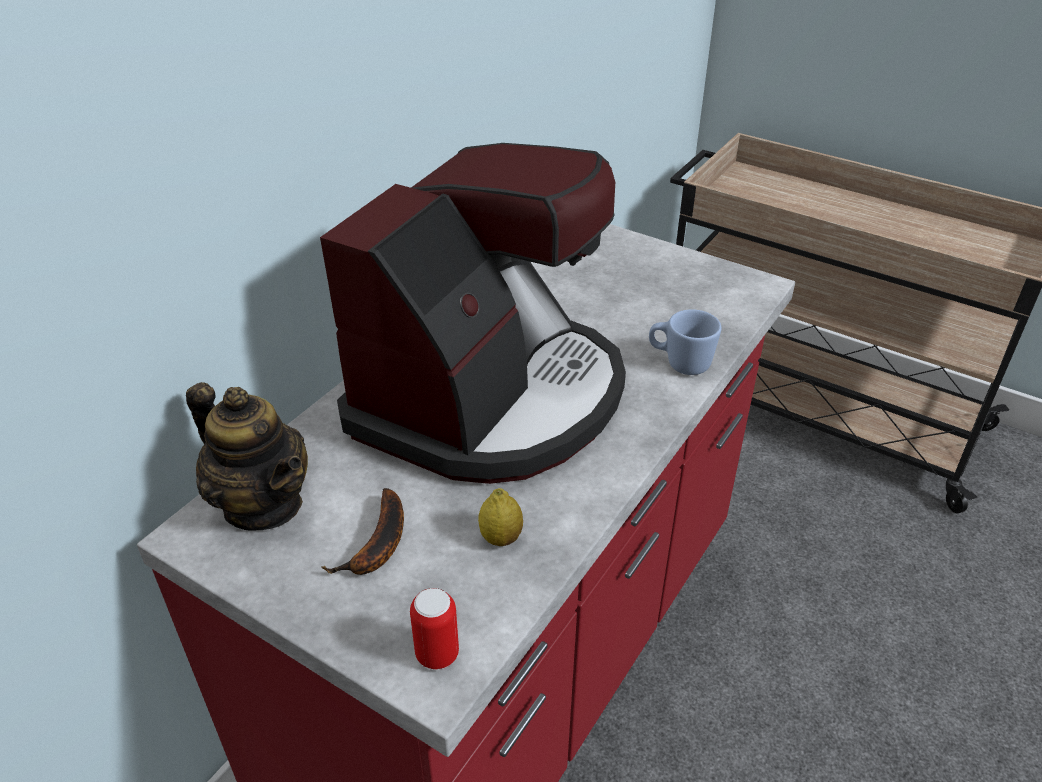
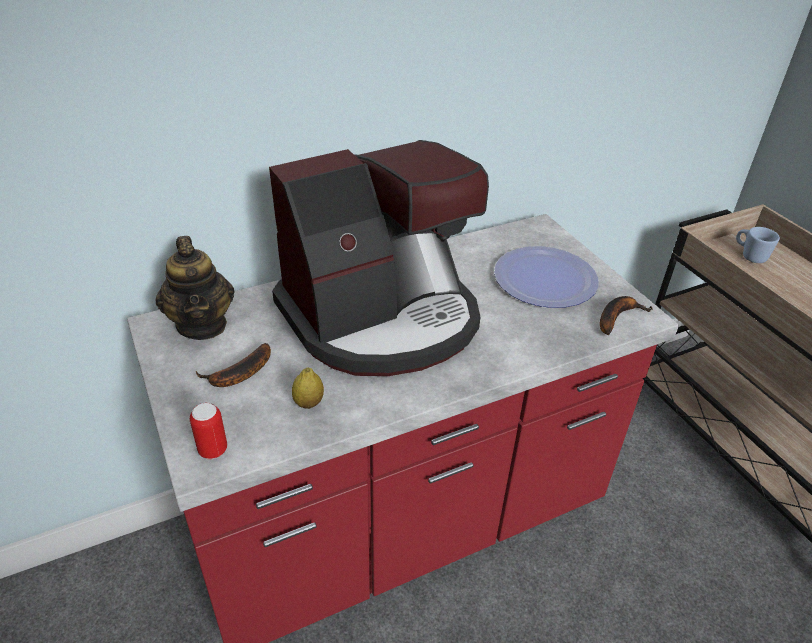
camera: 30 degrees right, 0 degrees up
(627, 282) = (545, 279): none -> plate
(680, 363) = (529, 346): blue mug -> blue mug (749, 256)
(734, 295) = (617, 317): none -> banana

